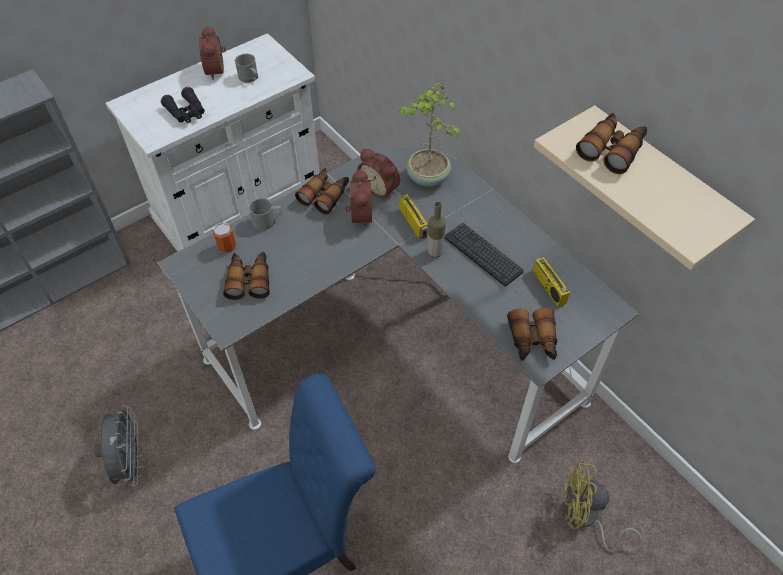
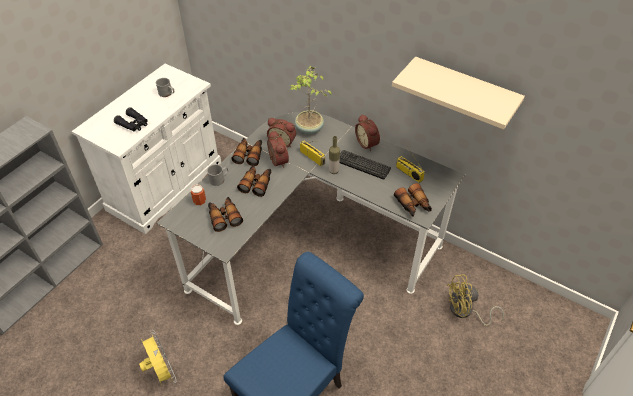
camera: 20 degrees left, 5 degrees down
(130, 462) = (161, 372): grey fan -> yellow fan
(217, 70) = (142, 93): alarm clock -> alarm clock (368, 143)
(612, 149) = (436, 77): binoculars -> binoculars (256, 183)

